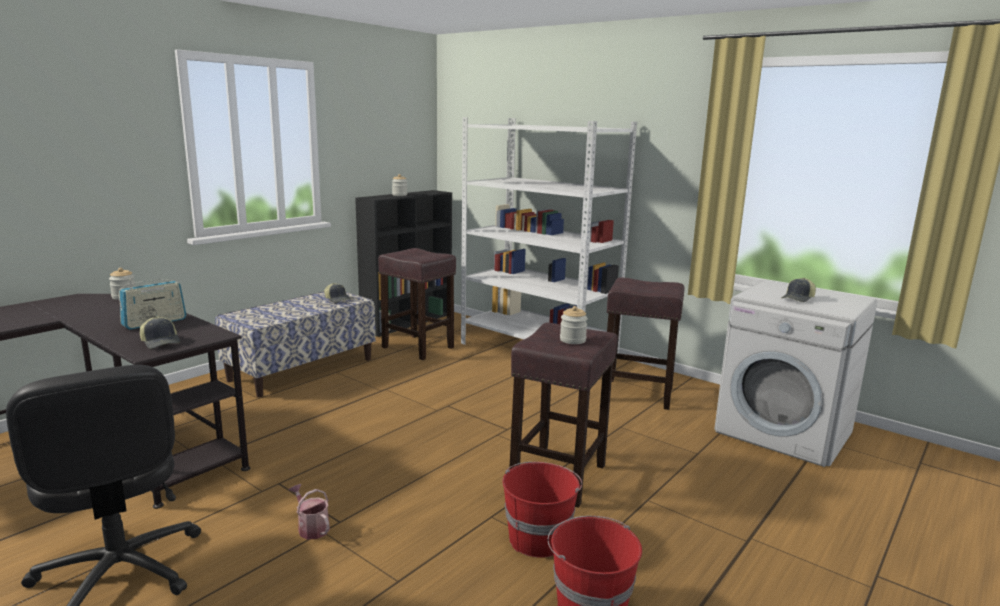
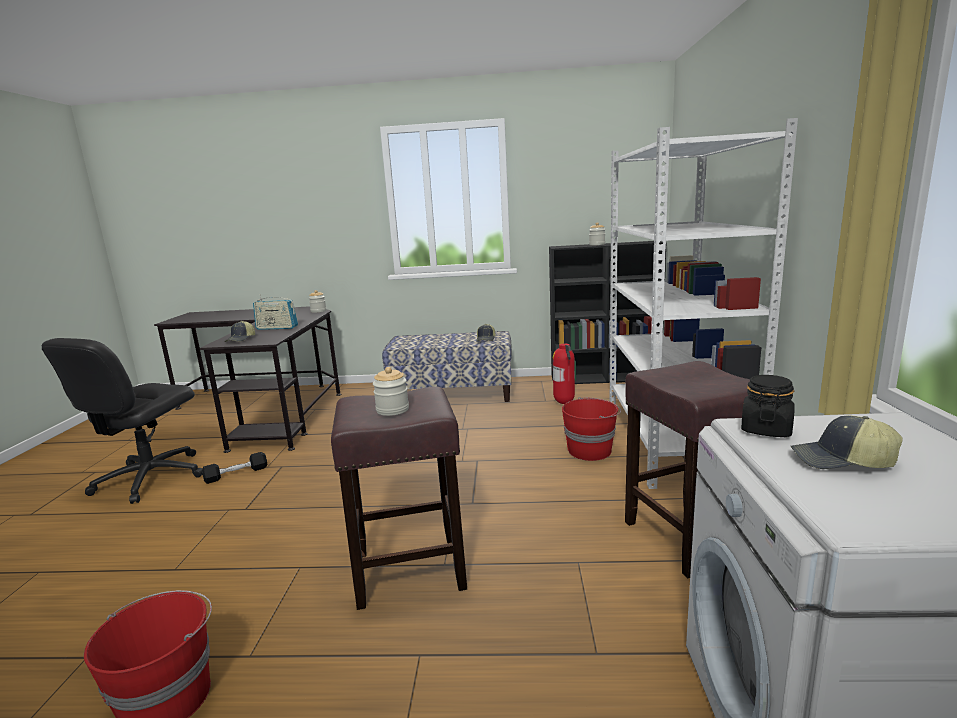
camera: 55 degrees right, 0 degrees up
(241, 511) = (236, 474): none -> black dumbbell
(311, 527) = (231, 503): watering can -> none
(419, 347) = (564, 403): brown stool -> fire extinguisher
(538, 537) = (280, 609): red bucket -> red bucket (590, 450)
(757, 295) = (765, 429): none -> black jar

